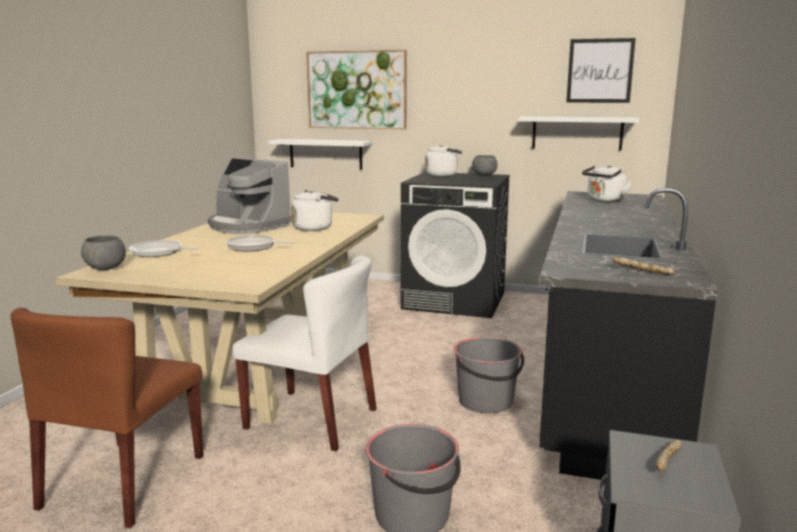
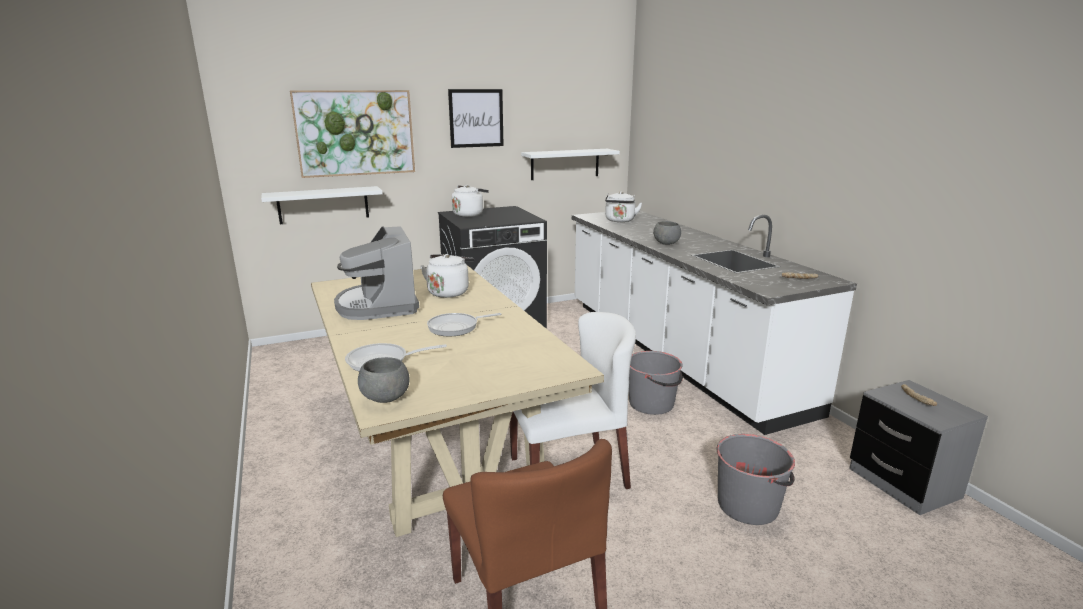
camera: 40 degrees left, 5 degrees up
(247, 226) = (378, 305): coffee machine -> coffee machine turned 75 degrees clockwise
(484, 175) = (500, 209): grey bowl -> grey bowl (666, 244)
(600, 71) = (579, 111): picture -> picture (476, 118)
(604, 369) = (674, 352): black counter -> white counter

